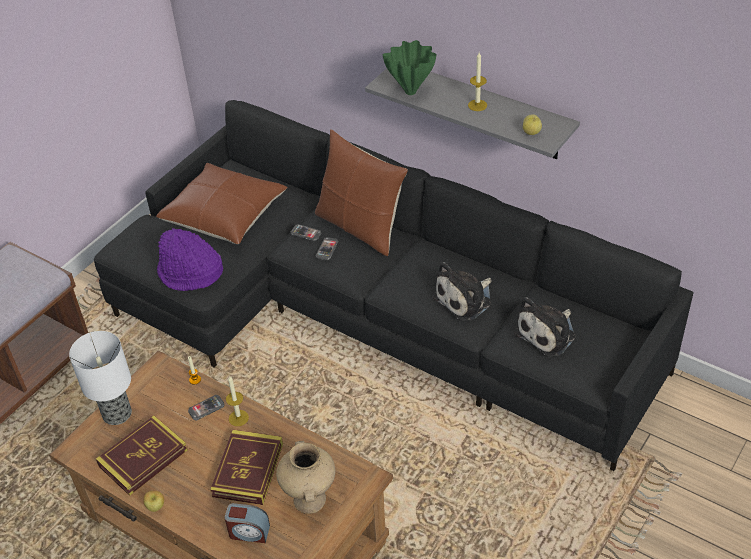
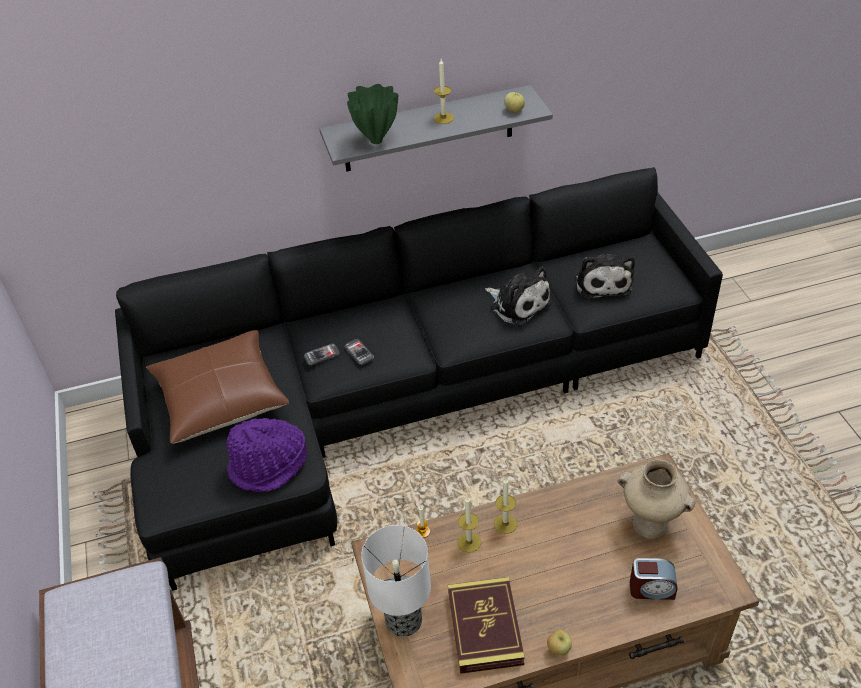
camera: 50 degrees left, 0 degrees up
(206, 408) = (469, 542): phone -> candle
(248, 470) = (576, 550): book -> none
(249, 532) = (651, 589): alarm clock -> alarm clock turned 45 degrees clockwise
(360, 227) = (357, 318): brown pillow -> none
(465, 299) = (518, 304): plush toy -> plush toy turned 45 degrees counterclockwise

